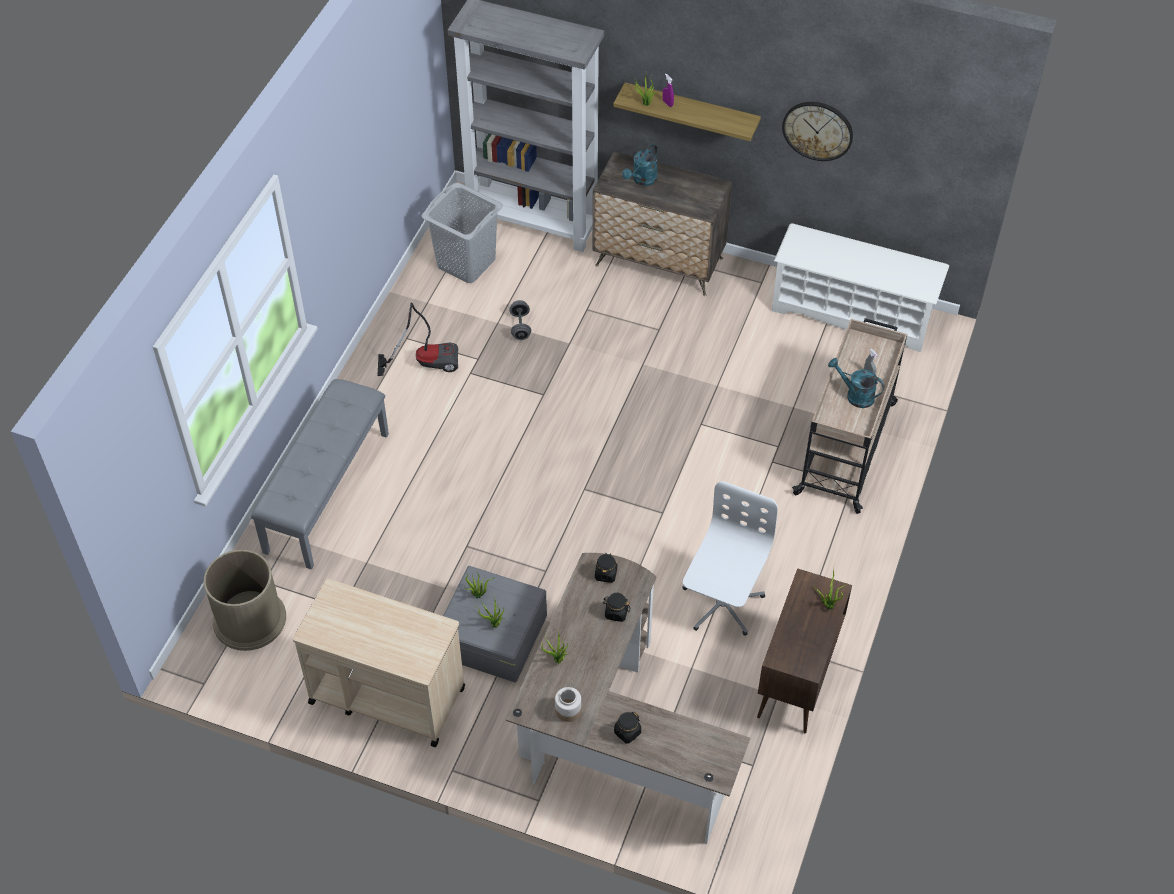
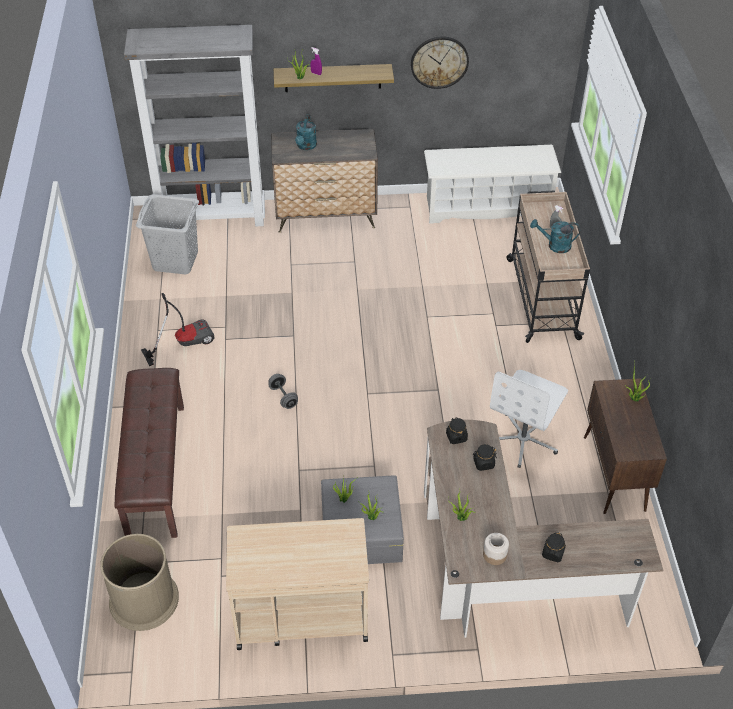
camera: 25 degrees left, 5 degrees down
(326, 491) = (155, 470): grey bench -> brown bench
(520, 326) = (246, 293): grey dumbbell -> grey dumbbell (283, 397)
(721, 603) = (523, 439): white office chair -> white office chair turned 150 degrees counterclockwise

